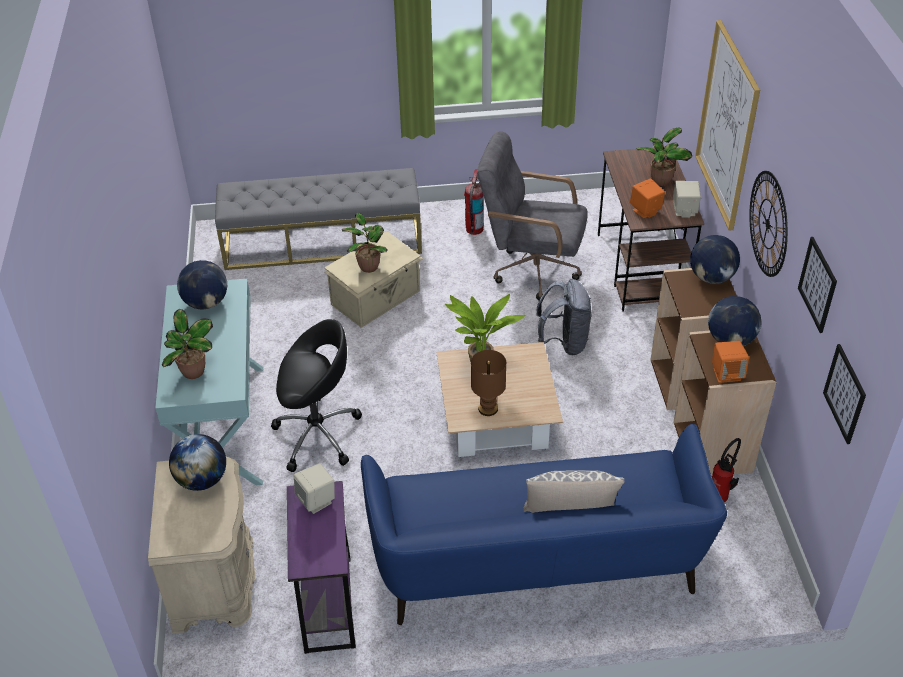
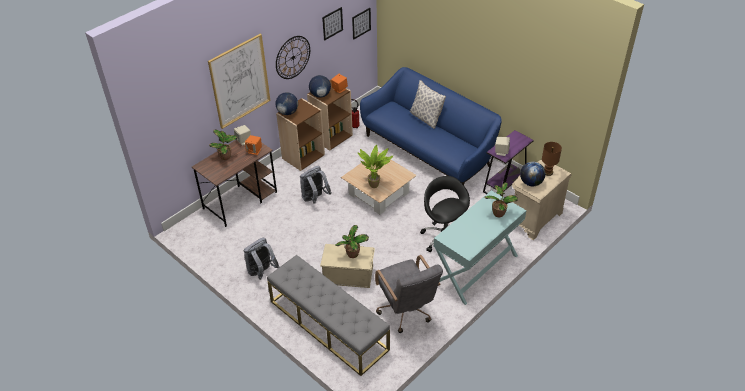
camera: 130 degrees left, 0 degrees up
(206, 303) = (462, 239): globe -> none
(474, 229) = (261, 272): fire extinguisher -> grey backpack
(487, 409) = (393, 171): brown table lamp -> brown table lamp (548, 172)
(530, 272) = (276, 233): grey office chair -> grey office chair (406, 314)

